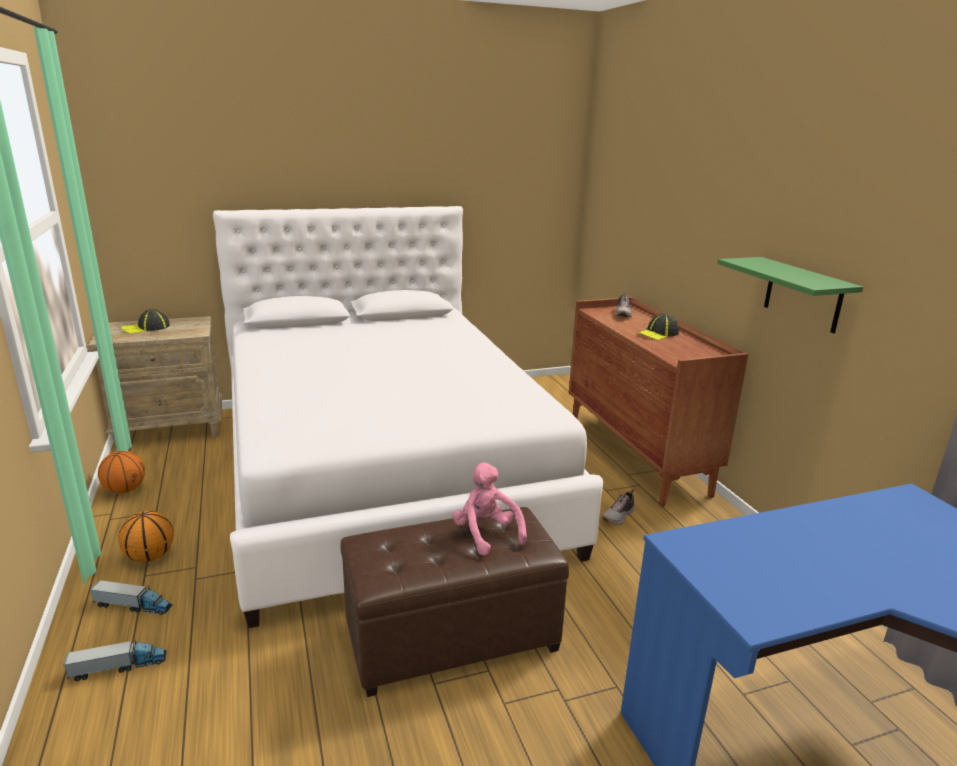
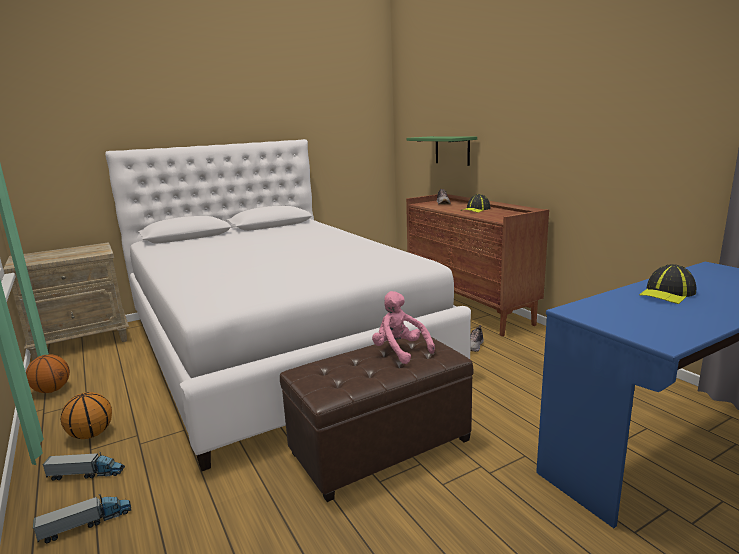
camera: 10 degrees left, 5 degrees down
(146, 328) = (54, 254): cap -> cap (667, 293)
(803, 295) = (587, 154): green shelf -> green shelf (452, 150)

